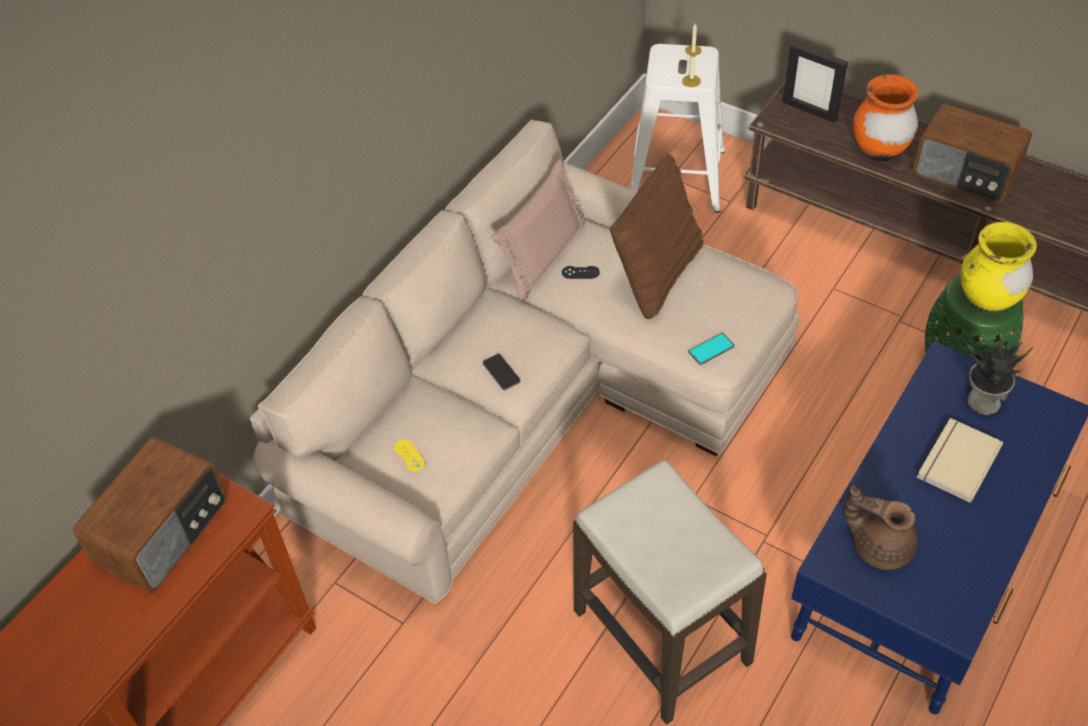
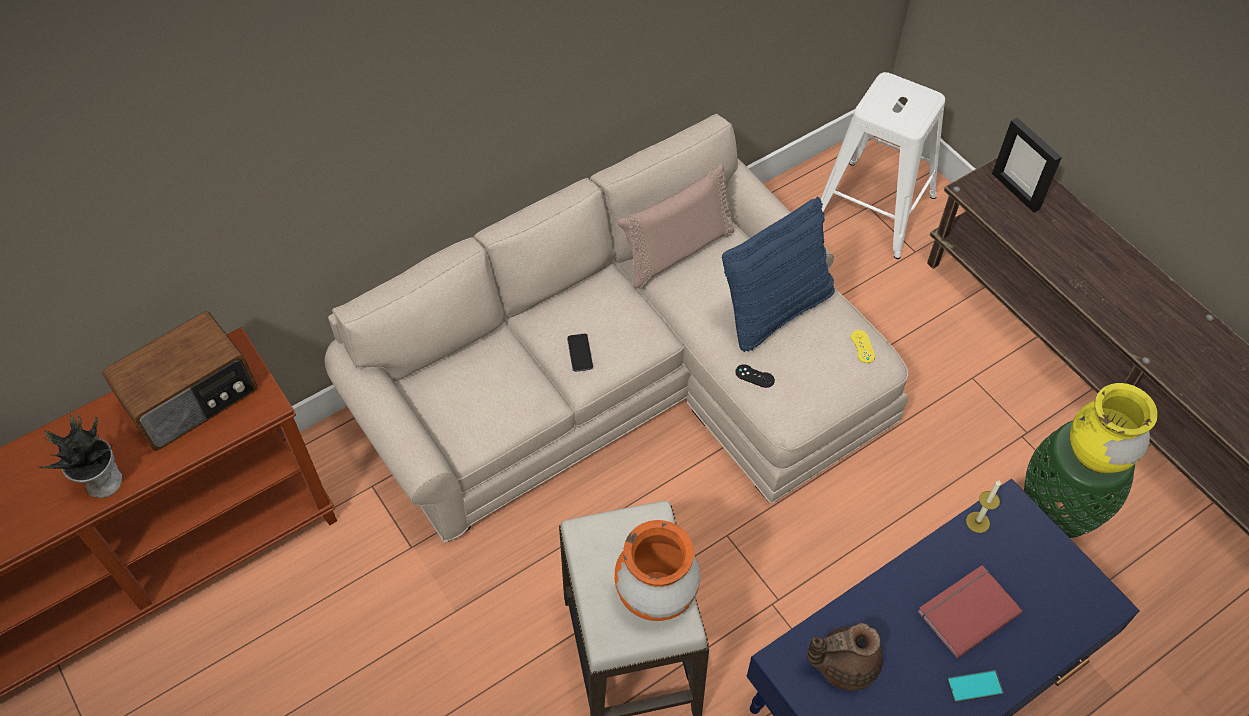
camera: 20 degrees right, 5 degrees up
(409, 455) = (459, 401): yellow game controller -> yellow game controller (862, 346)
(580, 272) = (703, 280): black game controller -> black game controller (754, 376)
(657, 276) = (774, 311): brown pillow -> blue pillow
(691, 81) = (900, 123): candle -> candle (977, 522)
(711, 349) = (787, 403): phone -> phone (975, 686)
(879, 150) = (1065, 258): orange vase -> orange vase (656, 596)
(879, 545) = (843, 664): brown teapot -> brown teapot turned 60 degrees counterclockwise
(956, 461) = (966, 610): beige book -> red book
(965, 173) = (1143, 314): radio -> none
(982, 401) = (1026, 560): potted plant -> potted plant (102, 481)

